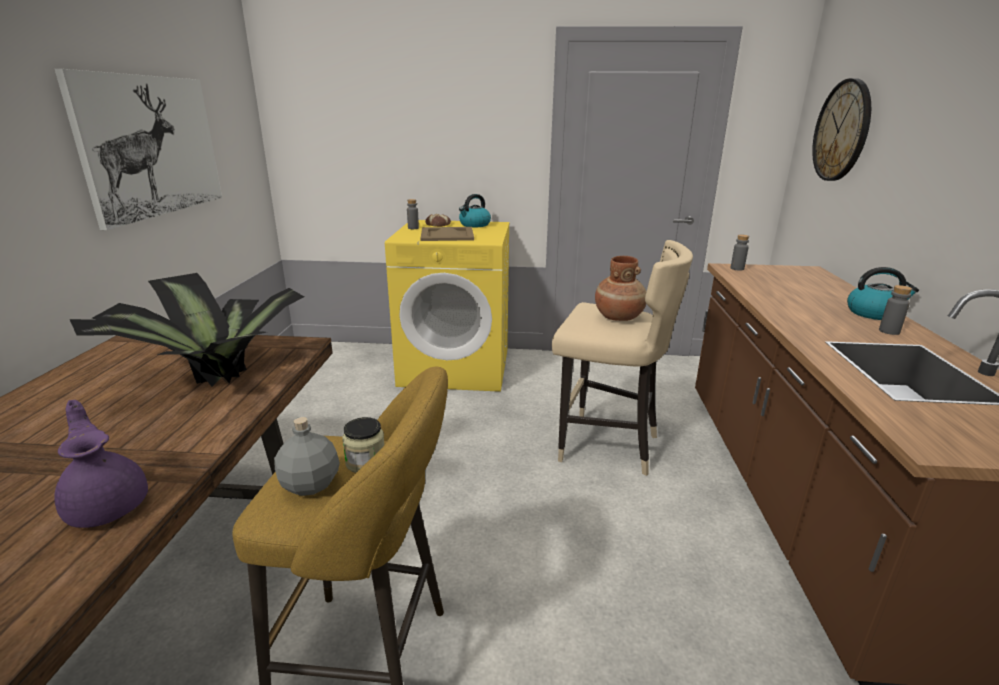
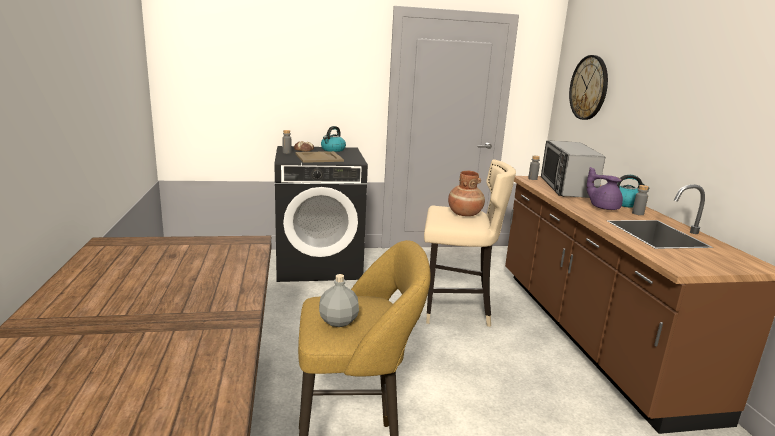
camera: 15 degrees left, 5 degrees down
(109, 505) = (212, 343): purple teapot -> purple teapot (603, 207)
(152, 146) = (98, 87): picture -> none
(209, 377) = (201, 265): potted plant -> none
(366, 462) = (364, 307): jar -> none
(456, 367) = (319, 264): yellow washing machine -> black washing machine
(784, 284) = (566, 188): none -> microwave

